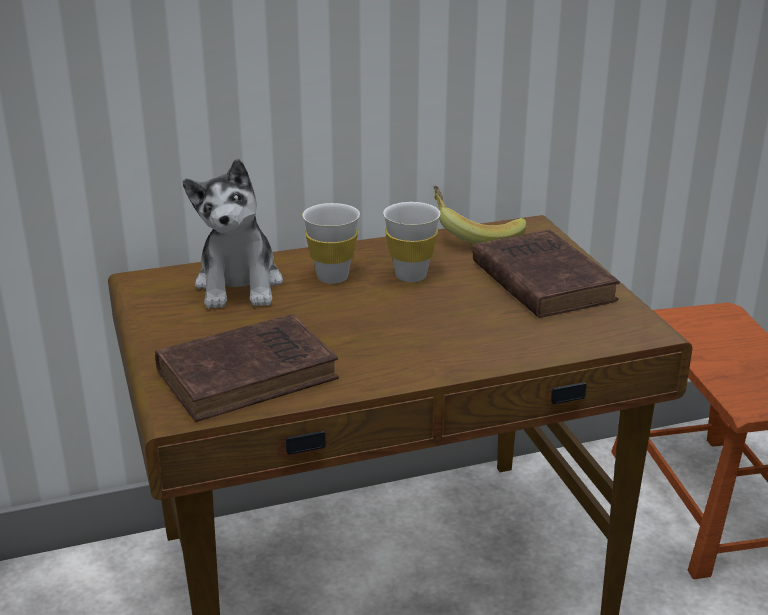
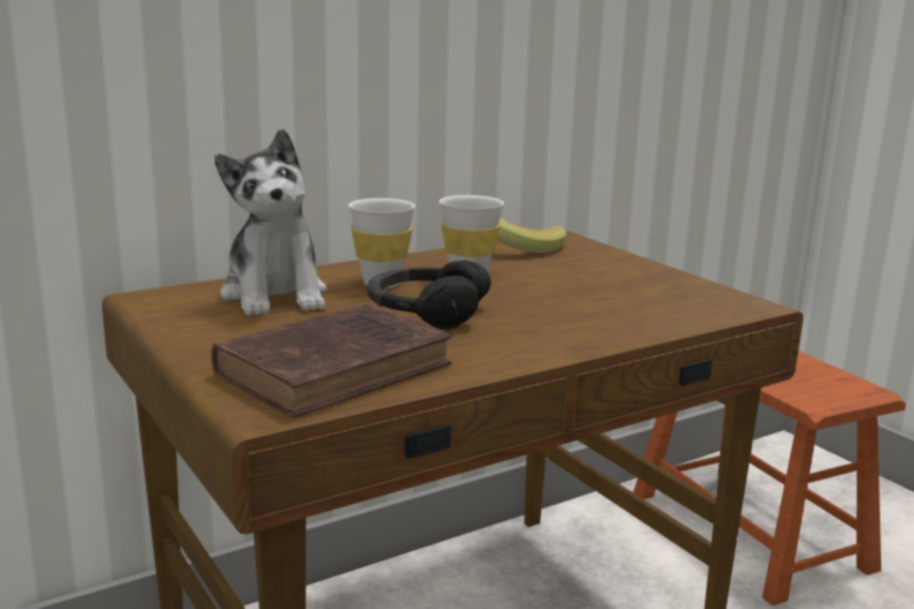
camera: 15 degrees left, 10 degrees down
(351, 317) = (426, 313): none -> black headphones
(540, 280) = (609, 274): brown book -> none

